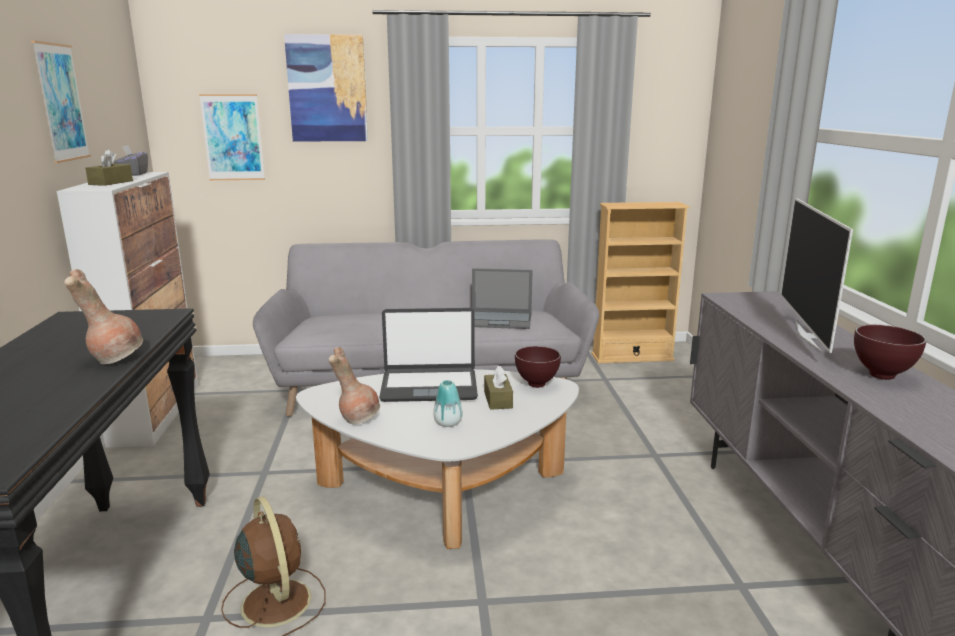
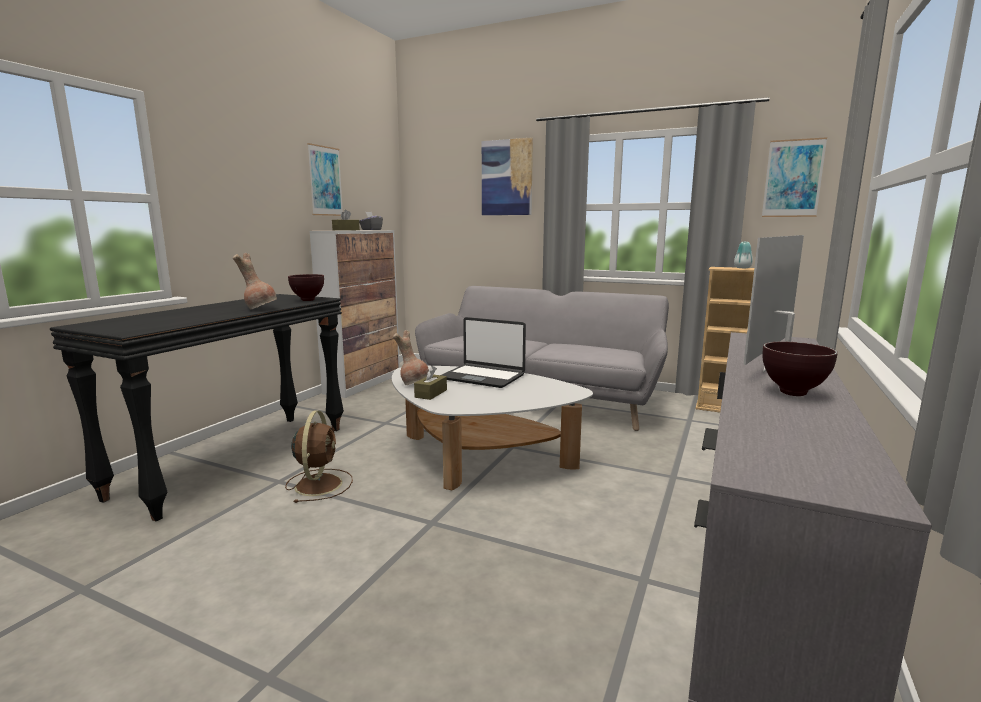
camera: 30 degrees right, 5 degrees down
(233, 137) = (447, 213): picture -> picture (793, 178)
(448, 423) = (464, 396): vase -> vase (742, 268)
(498, 399) = (518, 391): brown tissue box -> brown tissue box (431, 393)
(501, 320) = (591, 351): laptop -> none
(538, 385) = (561, 388): brown bowl -> brown bowl (308, 300)

